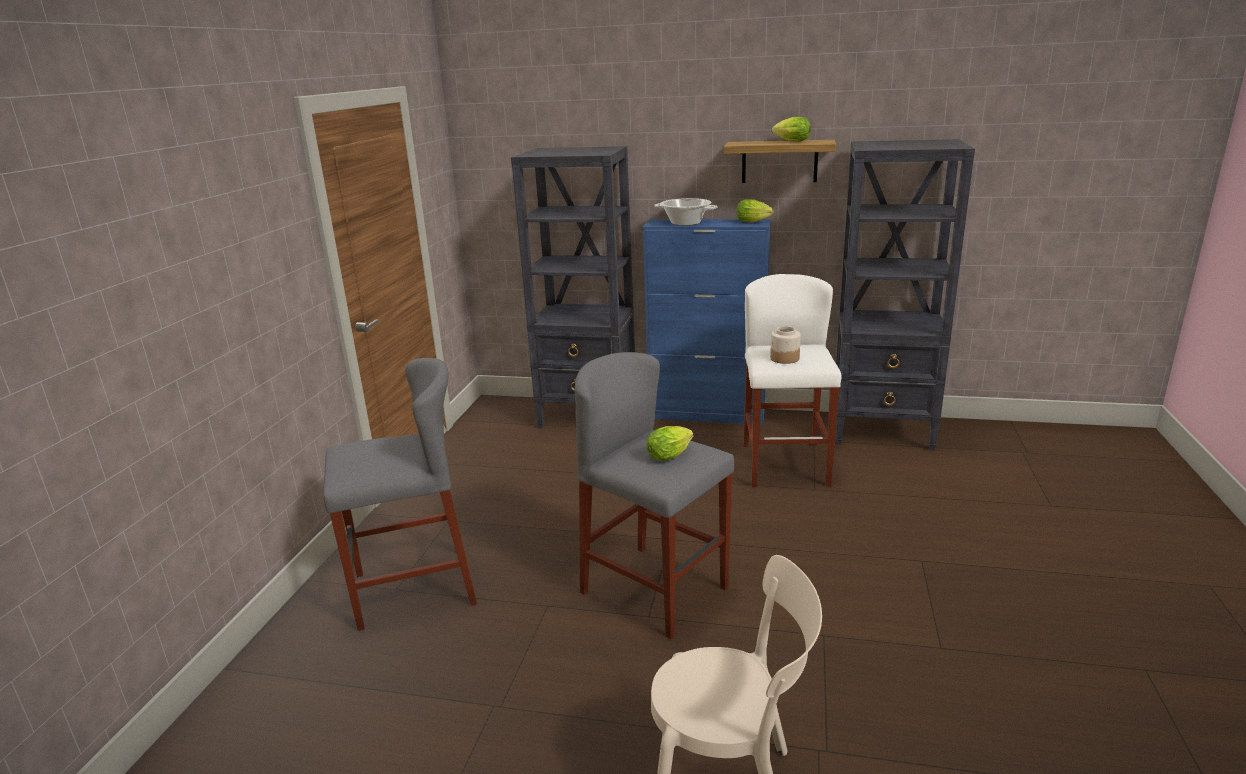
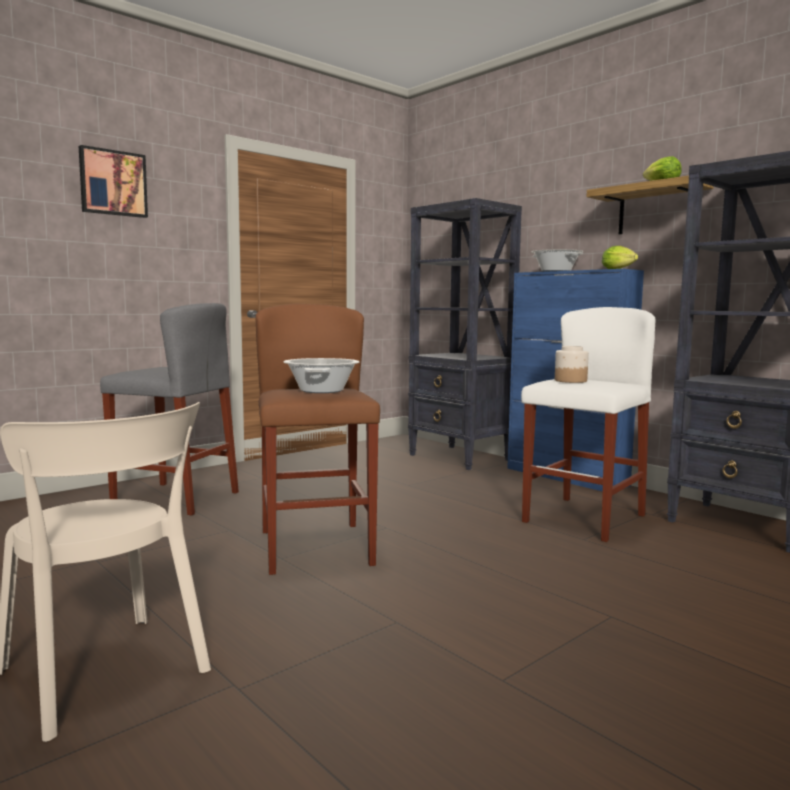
camera: 35 degrees right, 15 degrees down
(210, 215) = (113, 183): none -> picture
(654, 590) = (316, 547): grey stool -> brown stool
(671, 455) = (321, 390): lettuce -> cooking pot

